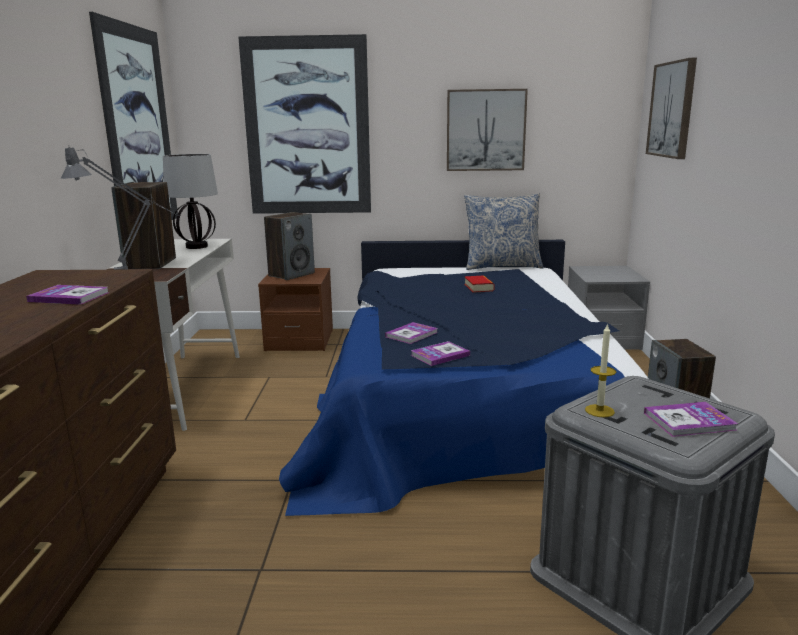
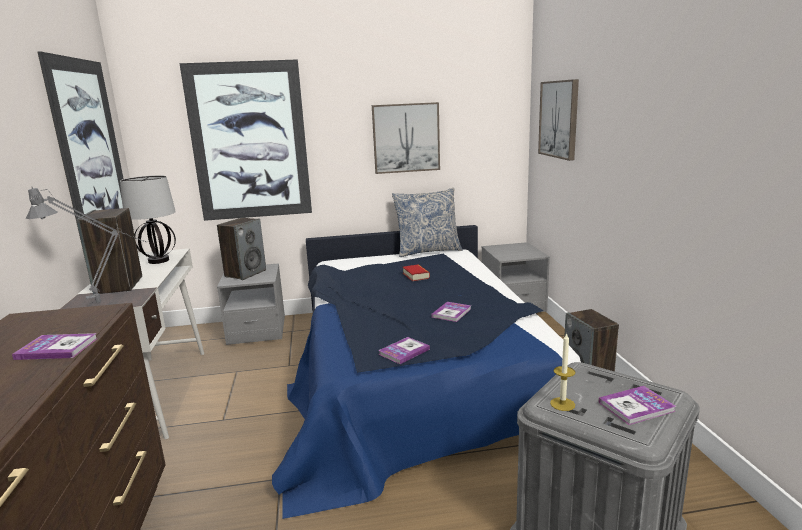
camera: 10 degrees left, 0 degrees up
(300, 340) = (257, 330): brown nightstand -> grey nightstand
(411, 334) = (373, 331): book -> book (451, 313)

